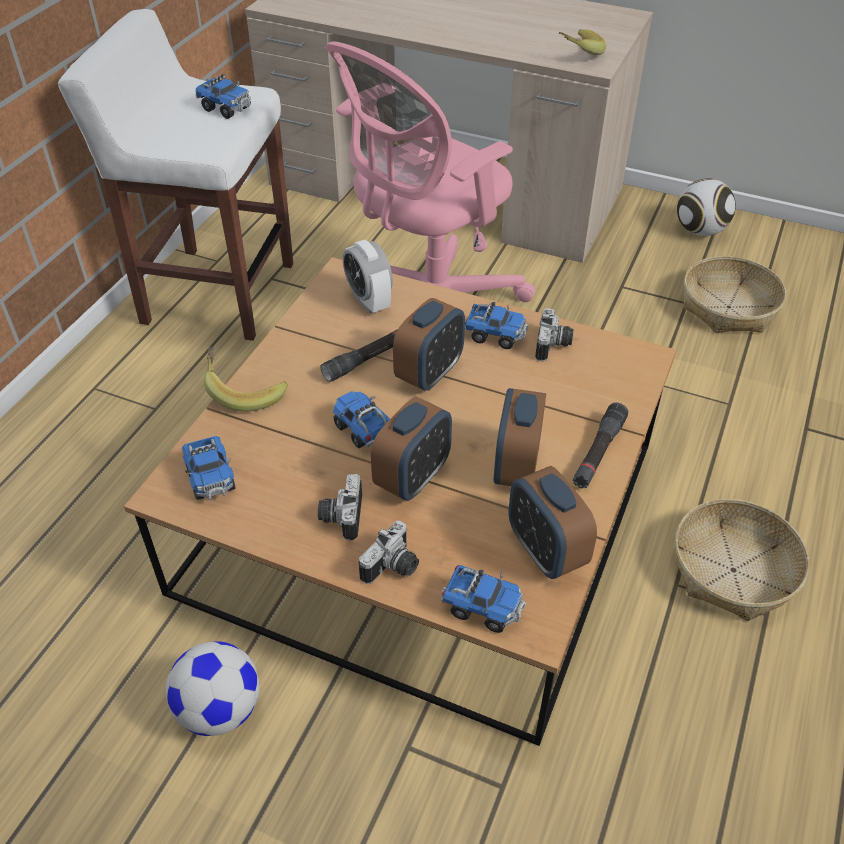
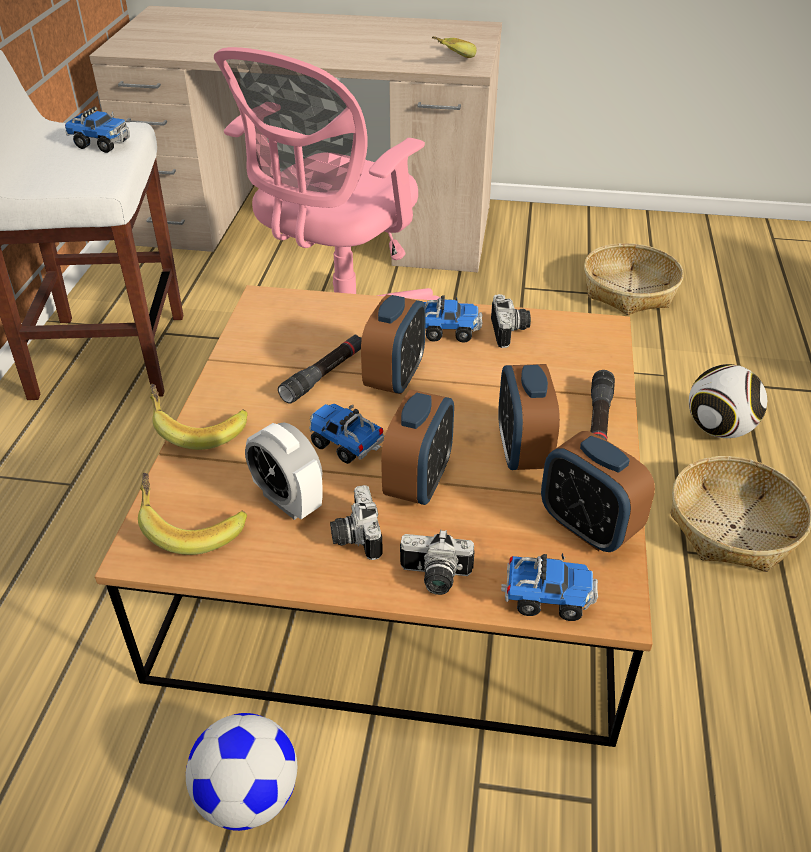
camera: 15 degrees left, 5 degrees down
(211, 479) = (191, 526): toy truck -> banana
(369, 301) = (303, 320): alarm clock -> alarm clock (288, 501)
(393, 568) = (434, 578): camera -> camera turned 75 degrees clockwise
(699, 231) = (575, 229): football -> football (718, 429)

